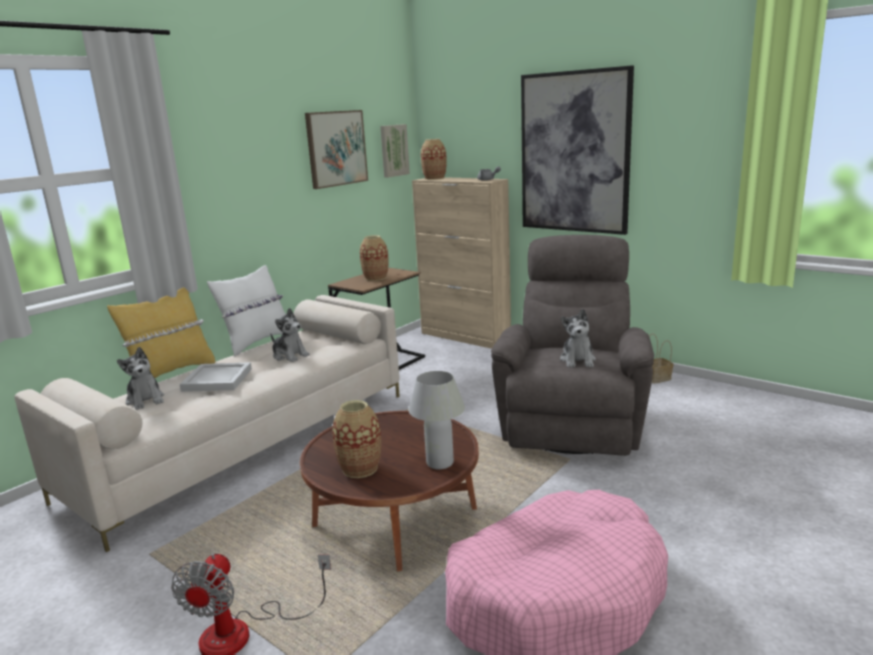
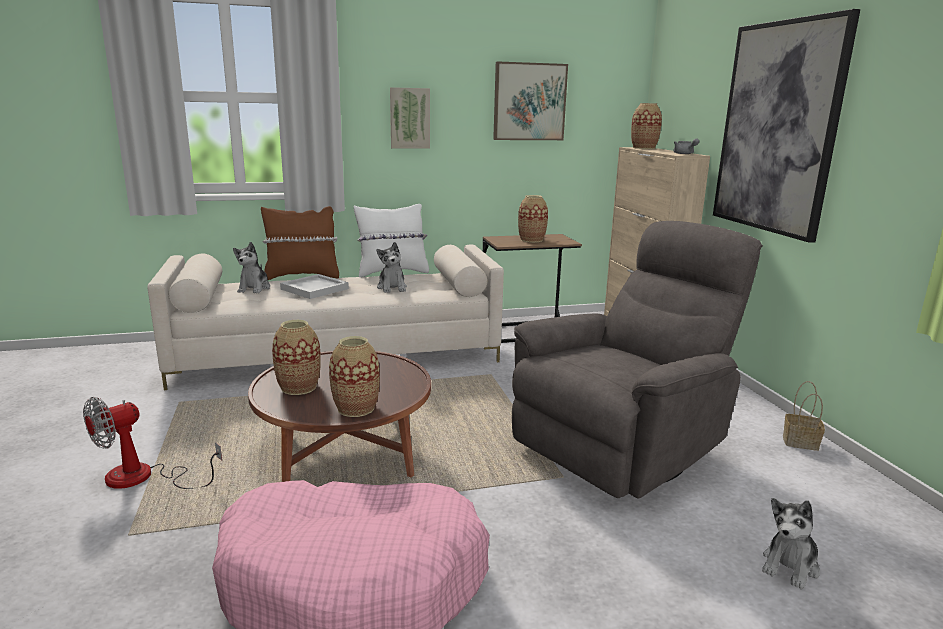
camera: 35 degrees right, 0 degrees up
(171, 373) = (302, 276): yellow pillow -> brown pillow
(393, 150) = (607, 112): picture -> picture (409, 118)
(440, 463) = (356, 408): white table lamp -> vase
(578, 360) = (607, 366): plush toy -> plush toy (790, 566)

